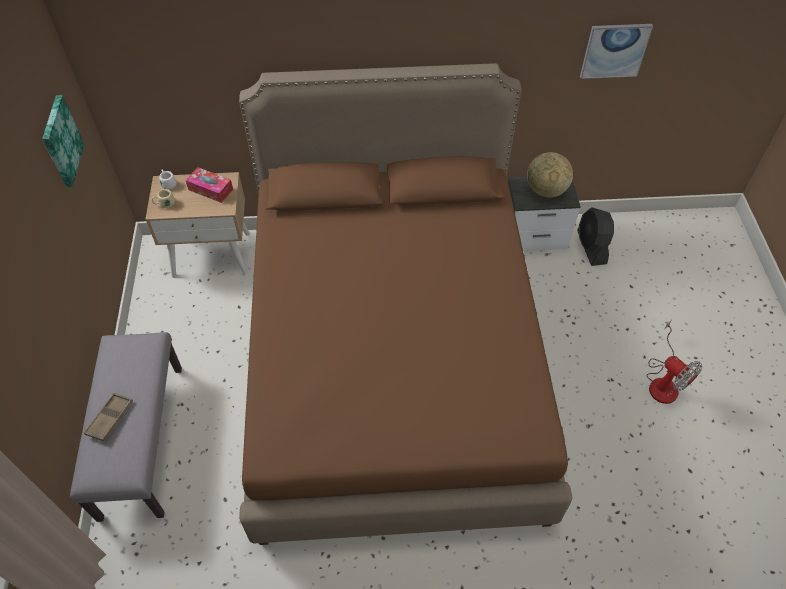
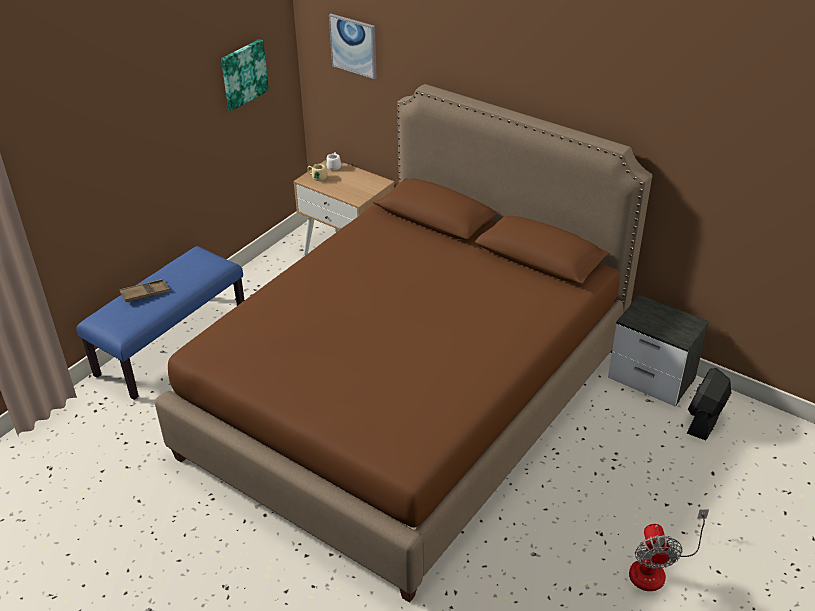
camera: 40 degrees right, 15 degrees down
(141, 439) = (172, 344): grey bench -> blue bench
(210, 189) = (360, 183): tissue box -> none
(546, 190) = (665, 321): globe -> none
(614, 50) = (760, 177): picture -> picture (354, 45)

